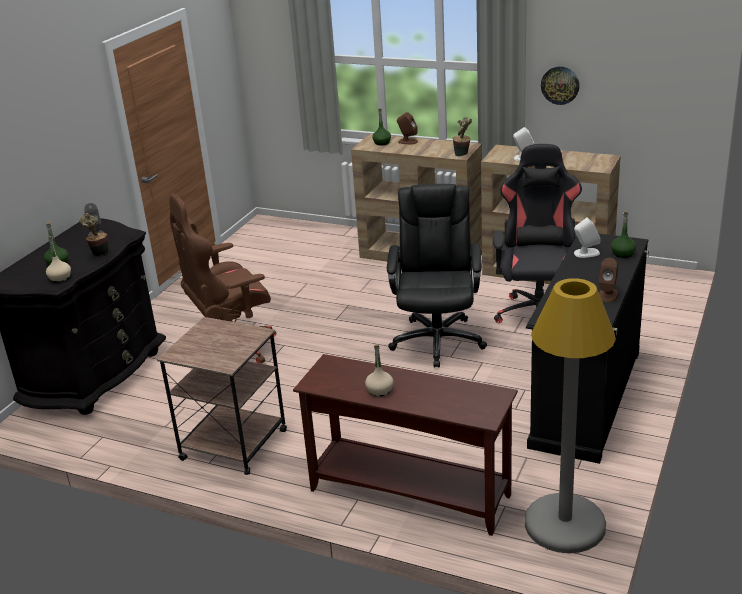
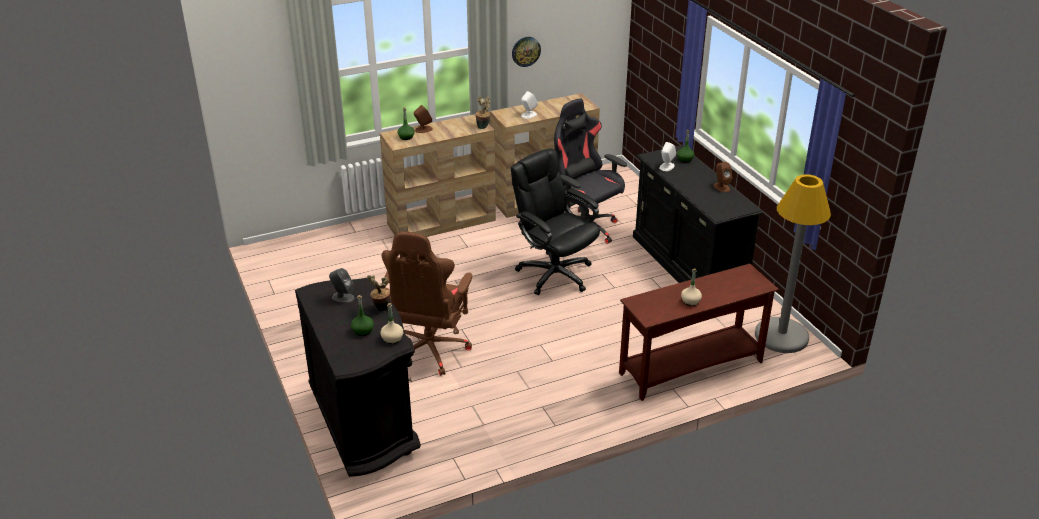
camera: 50 degrees left, 5 degrees up
(232, 444) = (548, 406): brown cart -> none

